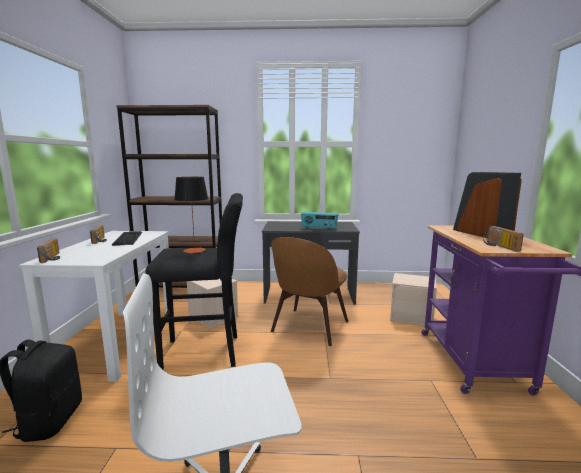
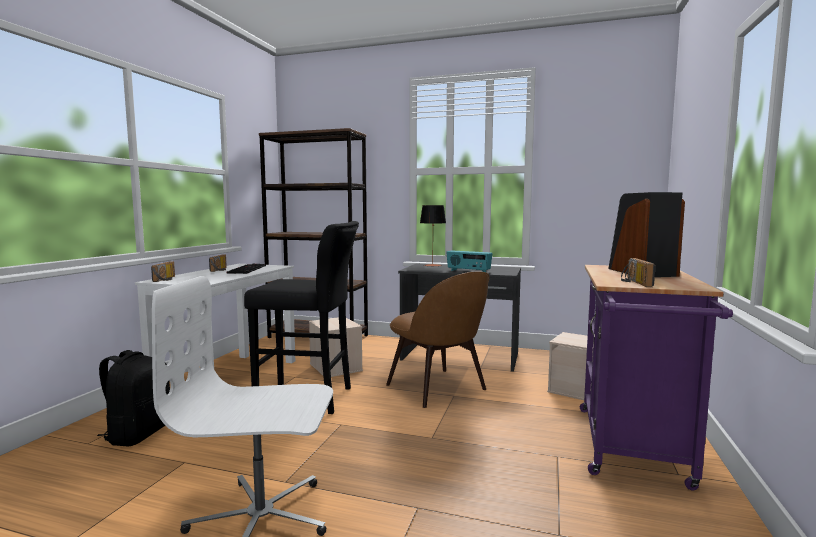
camera: 15 degrees right, 5 degrees down
(194, 250) = (302, 281): table lamp -> table lamp (432, 265)
(309, 328) = (438, 388): brown chair -> brown chair turned 75 degrees counterclockwise

